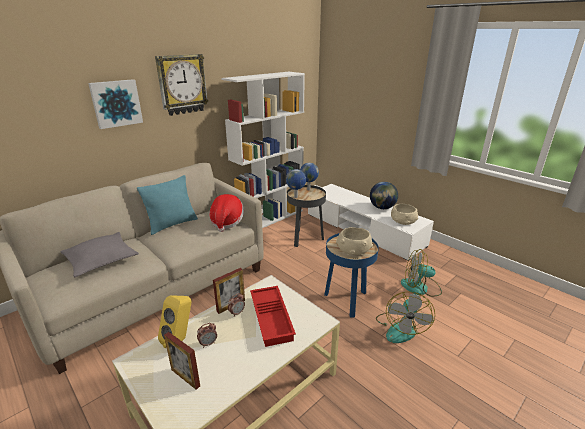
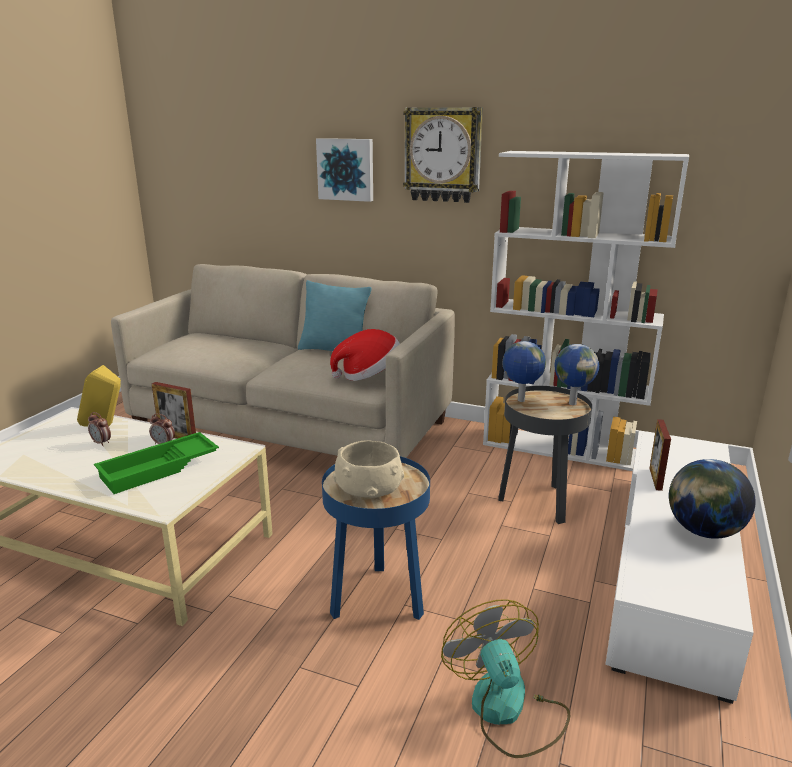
camera: 65 degrees right, 5 degrees down
(101, 260) = (224, 345): grey pillow -> none
(185, 377) = (45, 446): picture frame -> picture frame (655, 479)
(272, 318) = (159, 469): red tray -> green tray
(400, 328) = (334, 692): fan -> none
(403, 220) = (676, 574): beige bowl -> none

